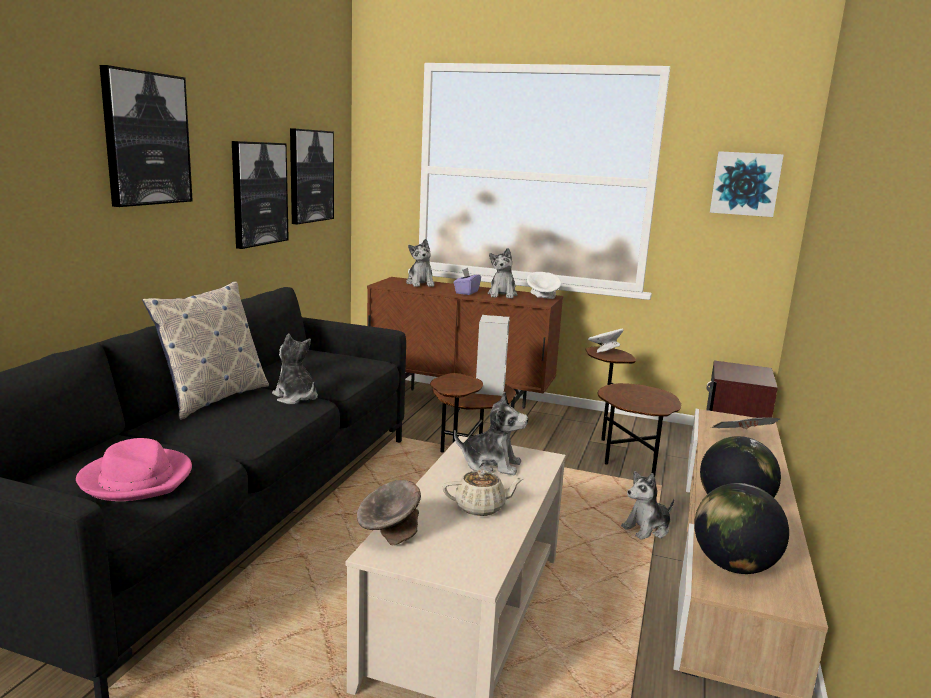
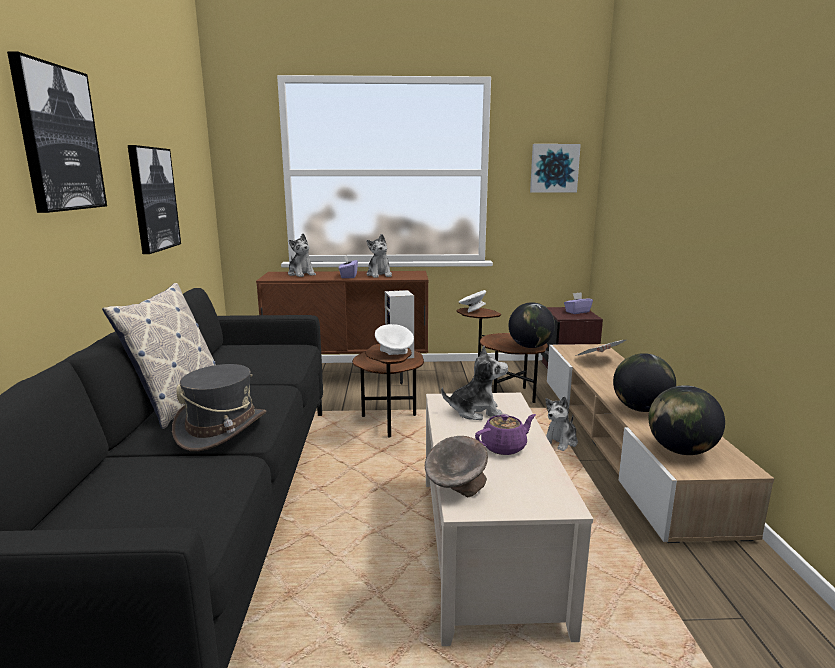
camera: 20 degrees left, 0 degrees up
(137, 479) = (175, 496): pink hat -> none
(226, 430) = (222, 429): none -> grey hat
(295, 398) = (258, 388): plush toy -> none
(310, 176) = (187, 182): picture -> none
(481, 507) = (504, 447): beige teapot -> purple teapot
(543, 298) = (413, 274): white bowl -> white bowl (394, 354)
(654, 406) = (530, 347): none -> globe
(752, 373) = (577, 312): none -> purple tissue box

